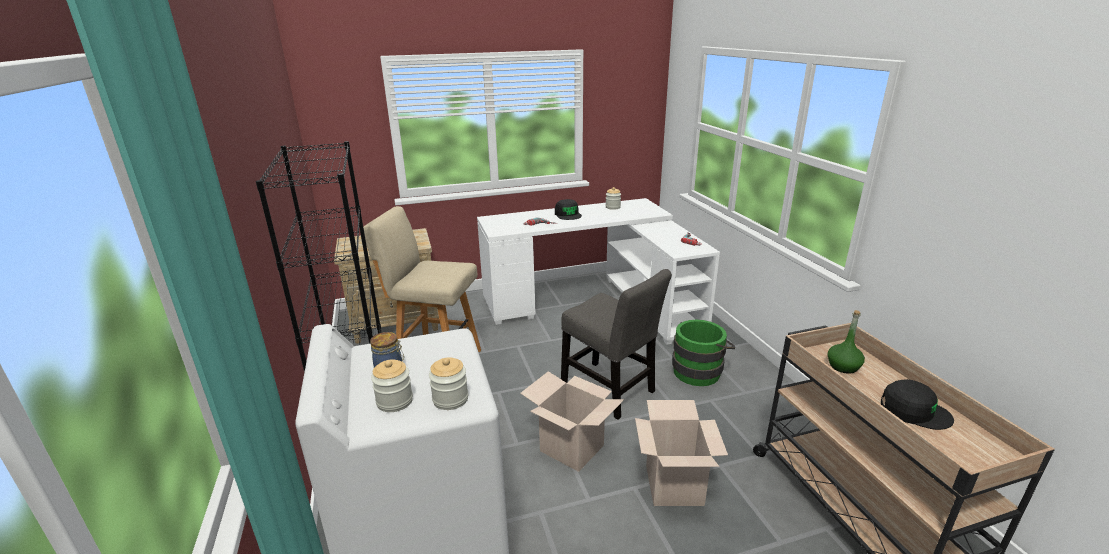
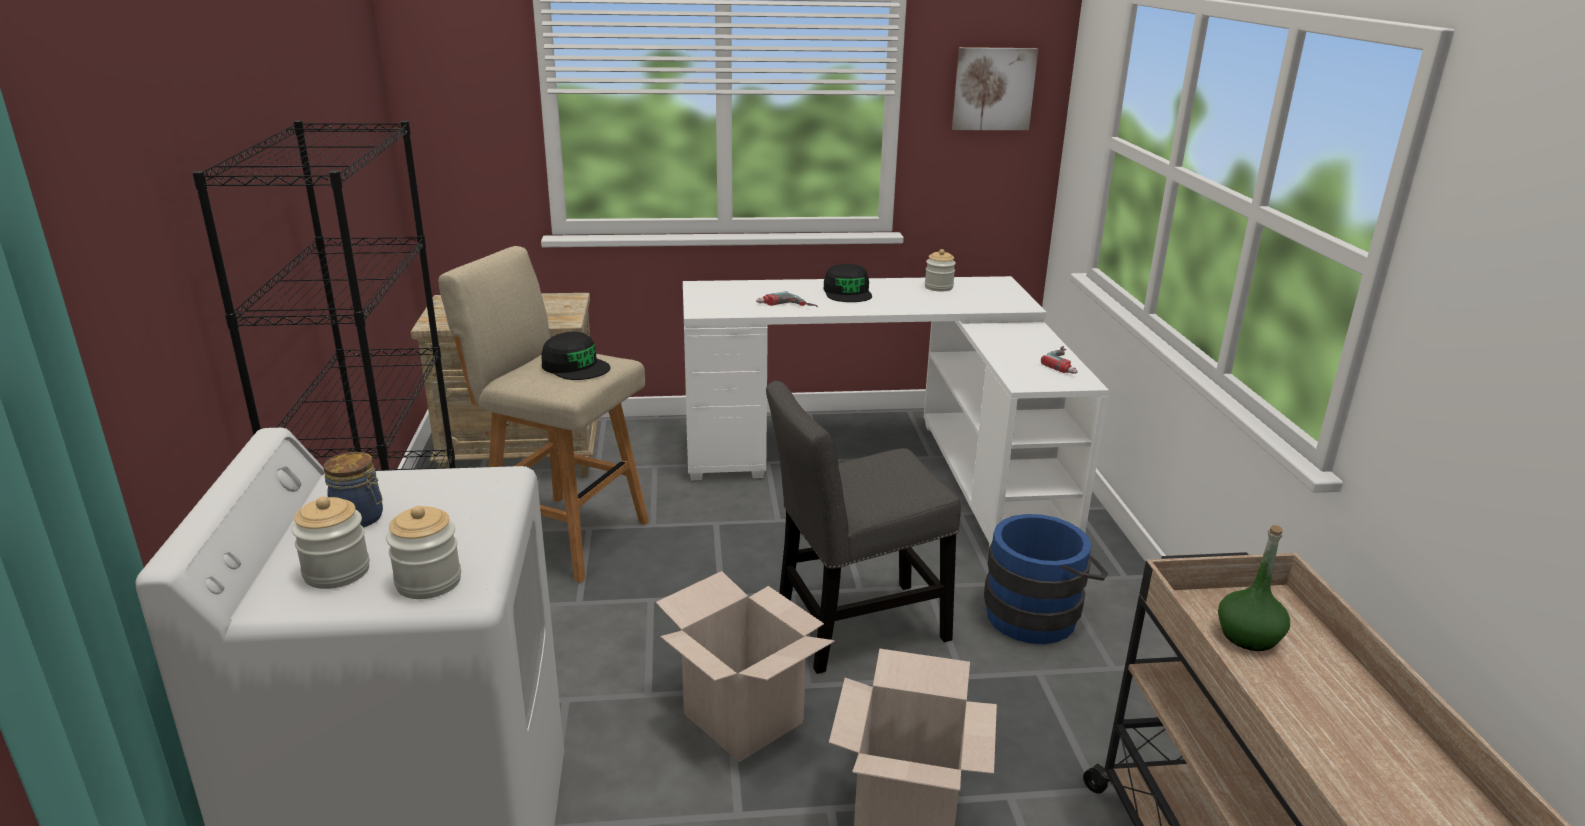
camera: 10 degrees right, 0 degrees up
(610, 390) = (854, 626): grey chair -> grey chair turned 105 degrees clockwise
(629, 101) = (993, 89): none -> picture
(699, 370) = (1038, 614): green bucket -> blue bucket
(914, 411) = (1354, 742): black cap -> black cap (575, 366)

